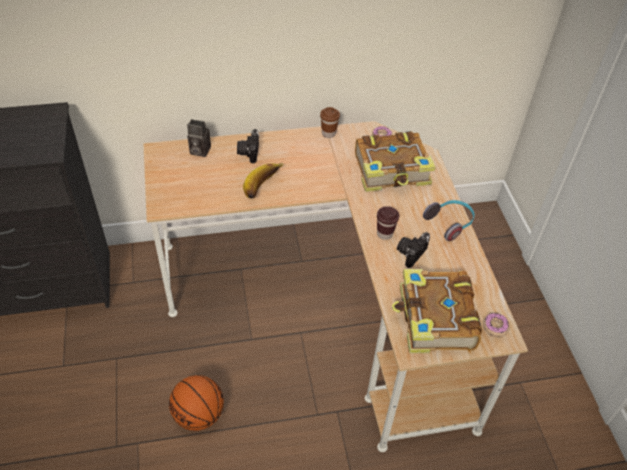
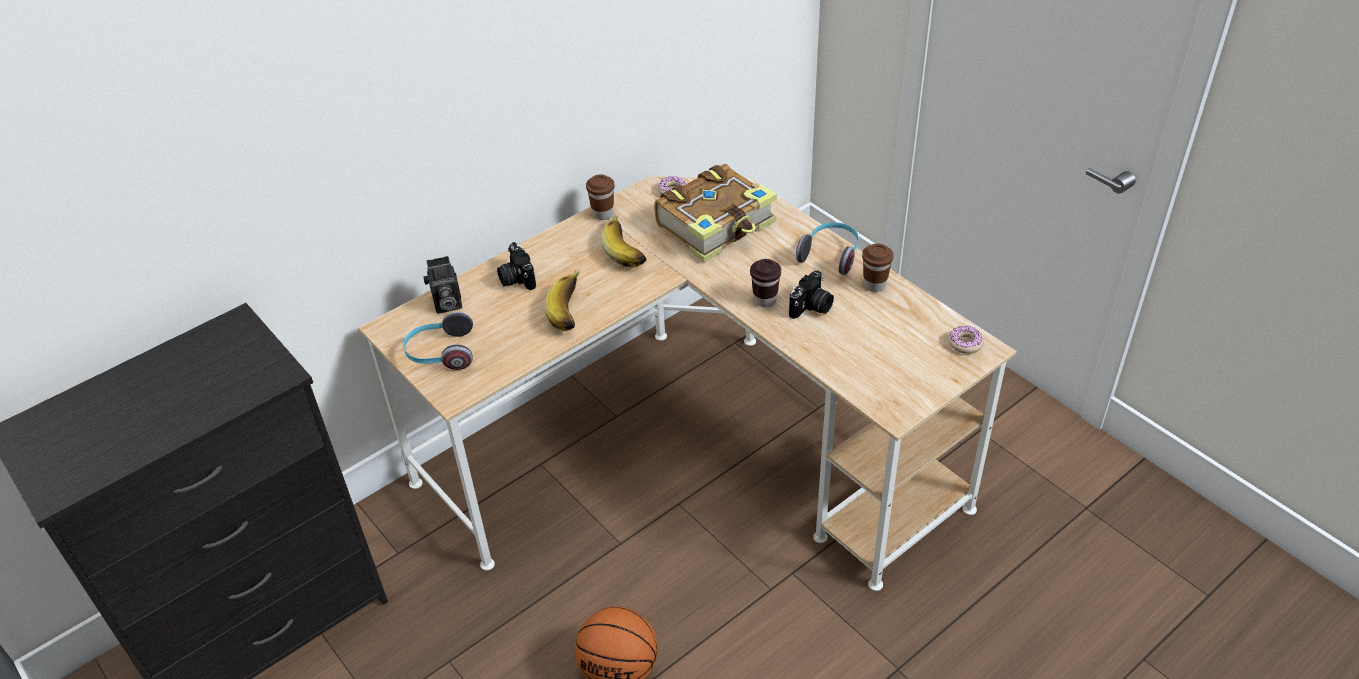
camera: 25 degrees left, 5 degrees down
(173, 179) = (440, 353): none -> headphones
(326, 163) = (628, 250): none -> banana
(410, 253) = (811, 307): camera -> camera turned 150 degrees counterclockwise
(434, 320) = (895, 367): book -> none
(464, 257) = (874, 285): none -> brown cup

